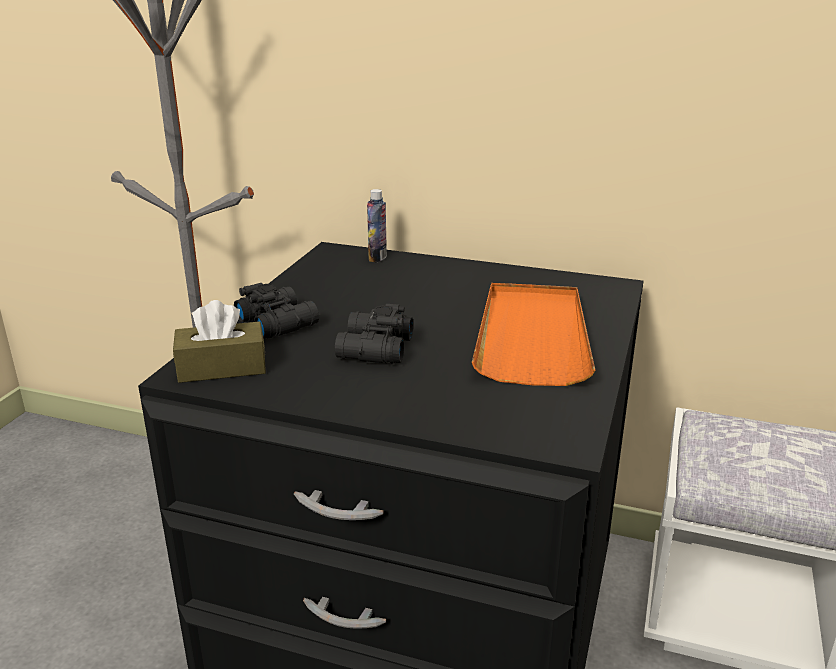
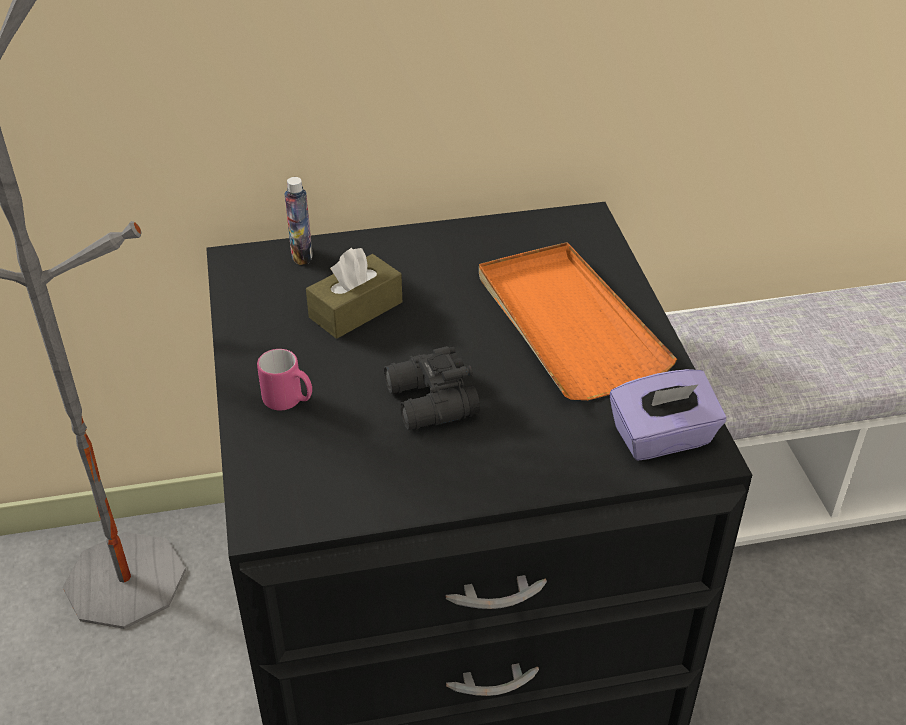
camera: 30 degrees left, 15 degrees up
(222, 367) = (296, 492): brown tissue box -> brown tissue box (356, 310)
(278, 322) = (289, 401): black binoculars -> pink mug
(539, 423) = (662, 438): none -> purple tissue box

